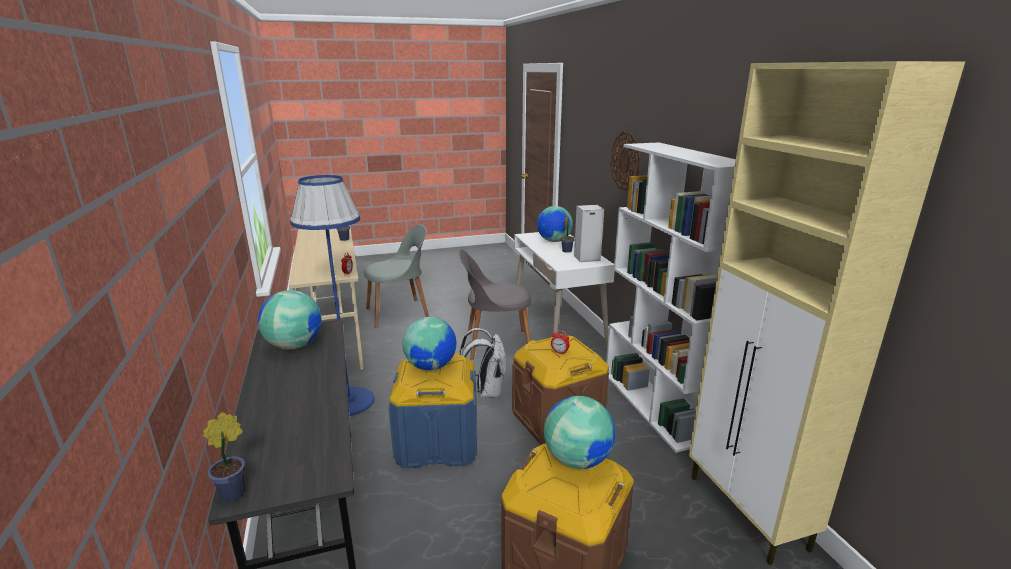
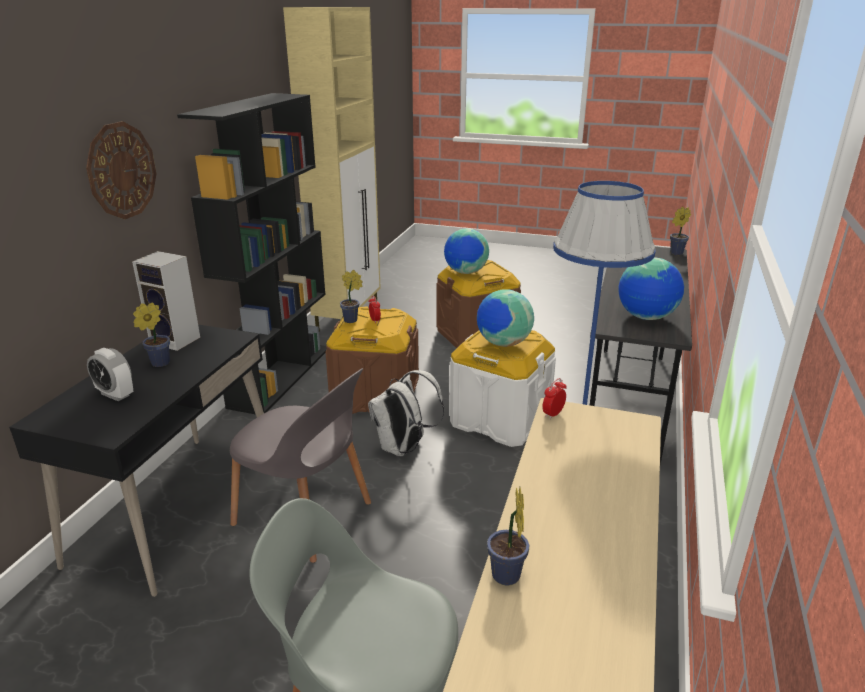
camera: 145 degrees left, 5 degrees up
(437, 442) = (500, 419): blue storage box -> white storage box
(554, 241) = (115, 394): globe -> alarm clock
(557, 327) = (178, 508): white desk -> black desk
(575, 346) = (352, 320): none -> potted plant
(654, 406) = (281, 375): white bookcase -> black bookcase

